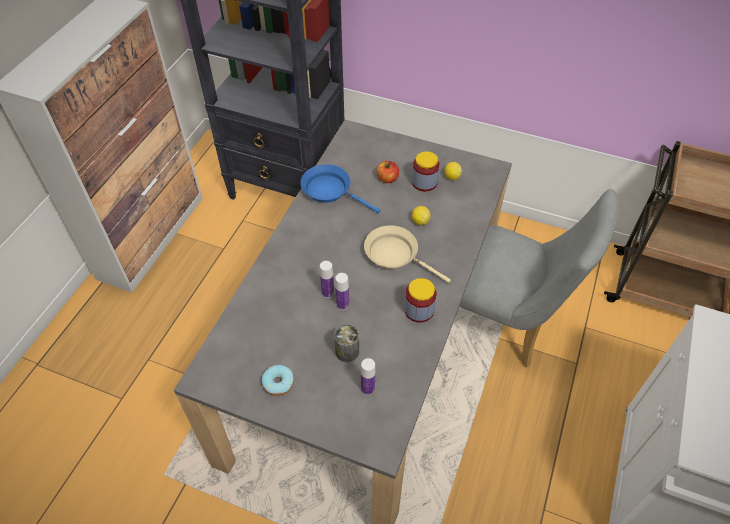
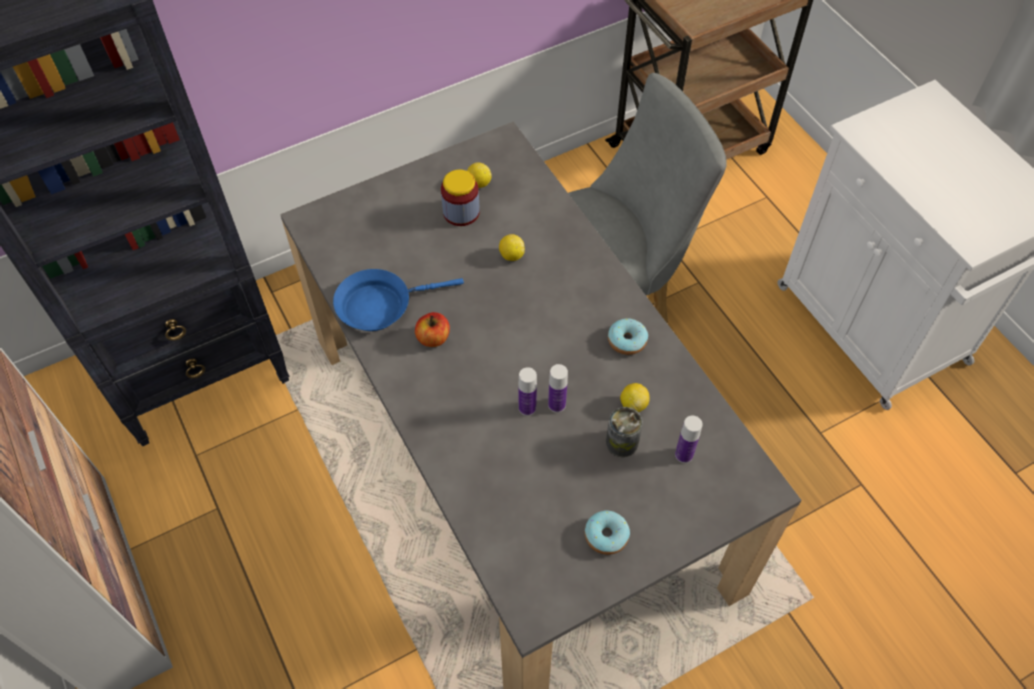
camera: 50 degrees left, 5 degrees up
(378, 341) = (633, 404): none -> lemon
(387, 179) = (420, 240): apple -> apple (433, 338)
(395, 255) = (536, 310): beige frying pan -> none
(419, 310) = (627, 341): jar -> donut

